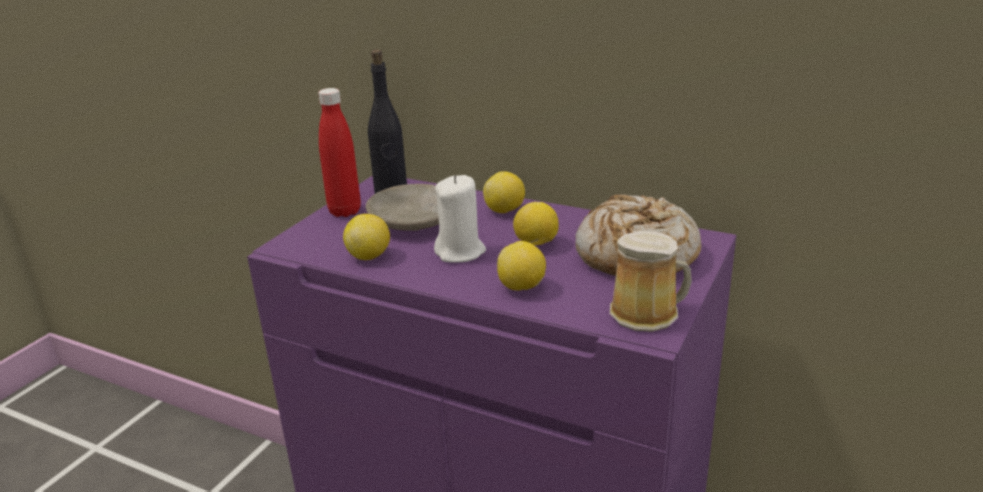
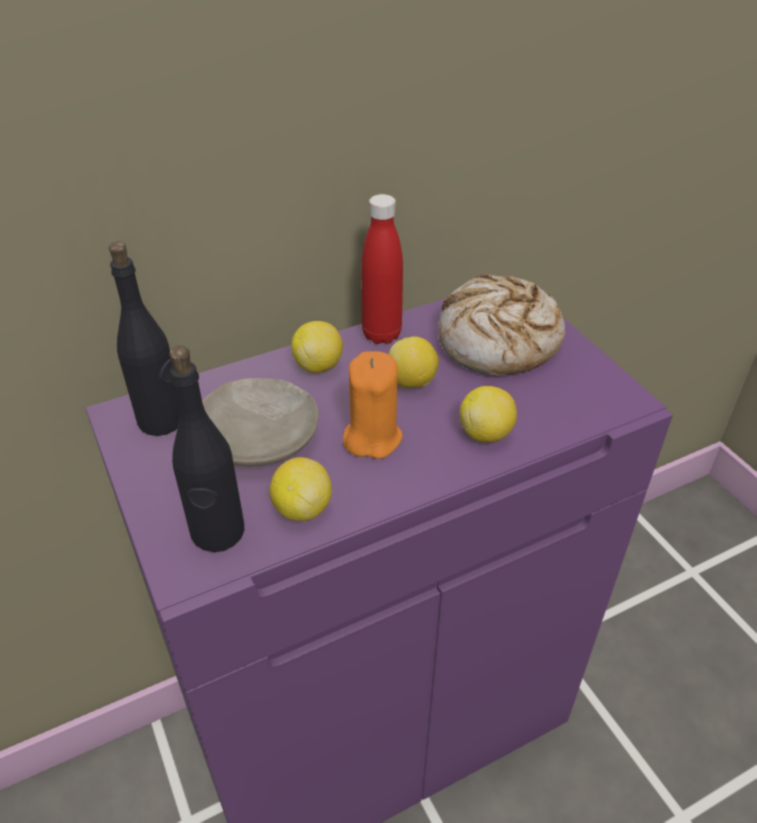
camera: 55 degrees left, 15 degrees up
(323, 242) = (217, 532): none -> black bottle
(345, 211) = (159, 479): red bottle -> red bottle (381, 334)
(460, 252) = (372, 438): white candle -> orange candle
(648, 313) = (598, 388): mug -> none

